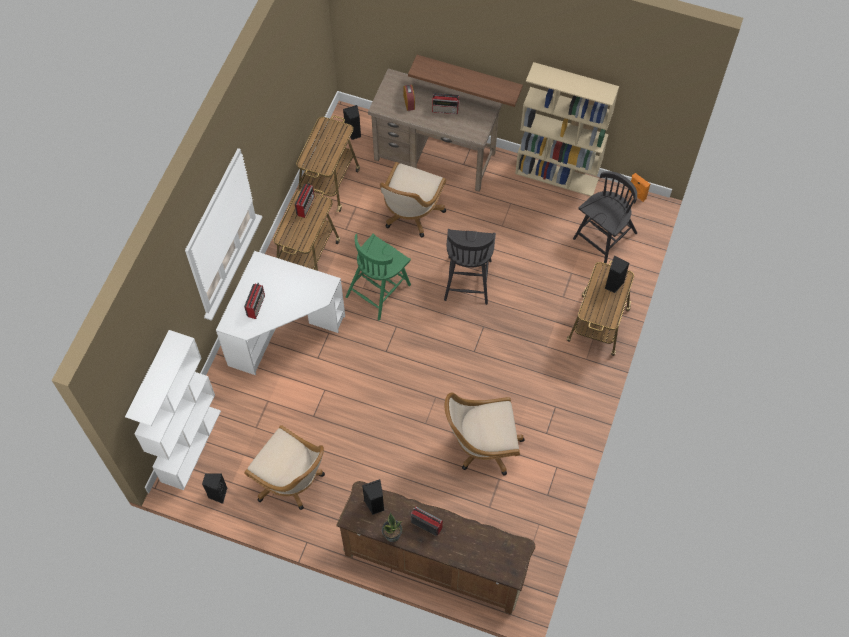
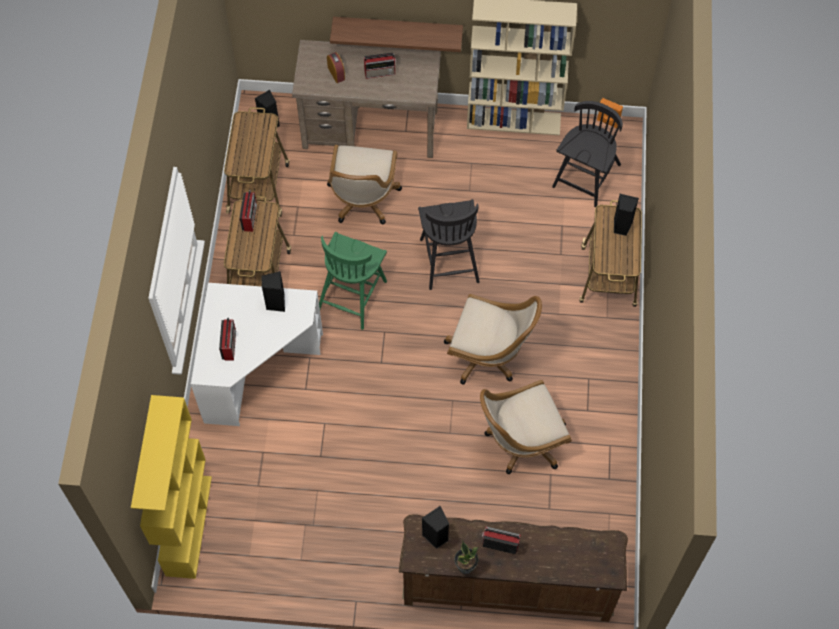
camera: 15 degrees left, 0 degrees up
(190, 445) = (188, 525): white bookcase -> yellow bookcase
(217, 494) = (237, 573): black speaker -> black speaker (275, 303)
(292, 480) = (318, 535): office chair -> office chair (489, 354)

